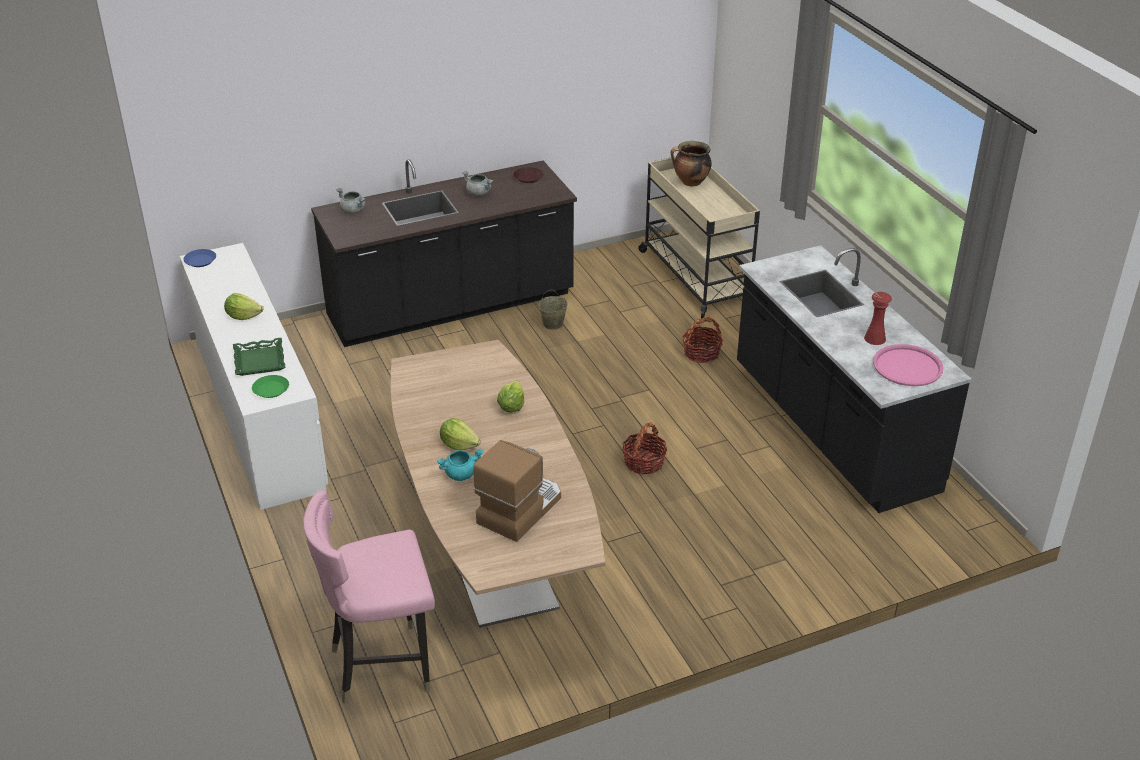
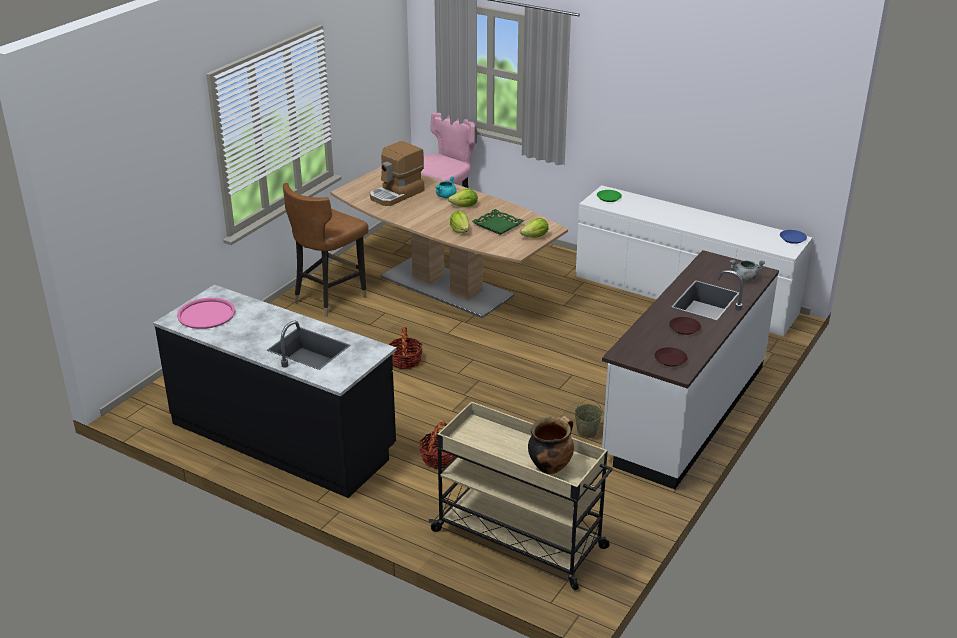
camera: 145 degrees right, 5 degrees down
(243, 316) = (697, 222): lettuce -> lettuce (535, 237)
(259, 361) = (641, 206): green tray -> green tray (498, 225)
(451, 307) = (684, 411): black counter -> white counter
(479, 193) = (684, 328): grey cooking pot -> brown plate
(519, 509) = (397, 194): coffee machine -> coffee machine turned 45 degrees clockwise
(657, 601) = (329, 298): none -> brown chair
(875, 338) = (242, 326): red vase -> none

